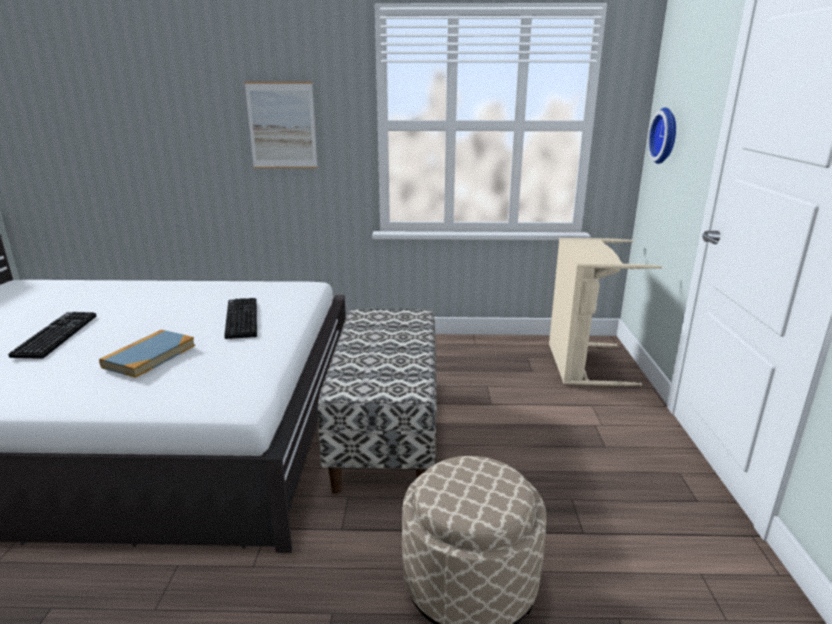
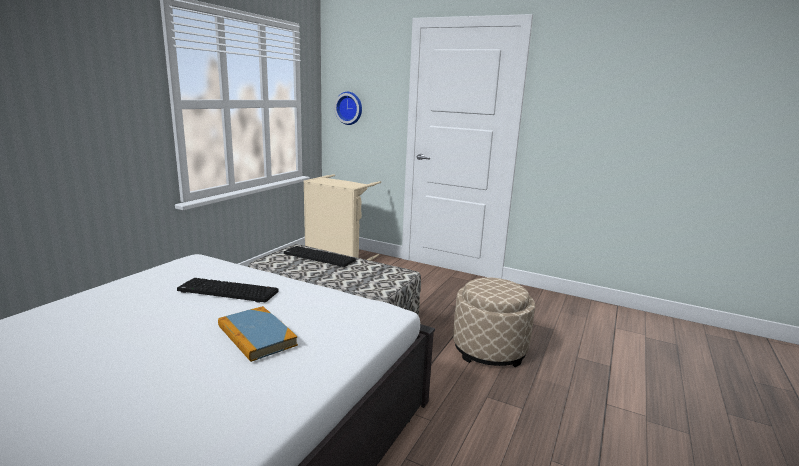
camera: 65 degrees left, 5 degrees down
(55, 335) = (85, 394): keyboard -> keyboard (317, 258)
(282, 126) = (77, 106): picture -> none

